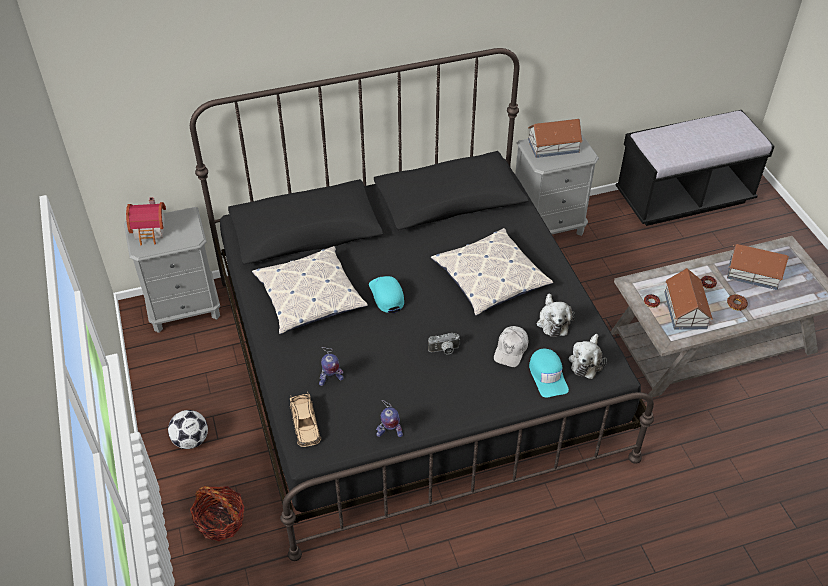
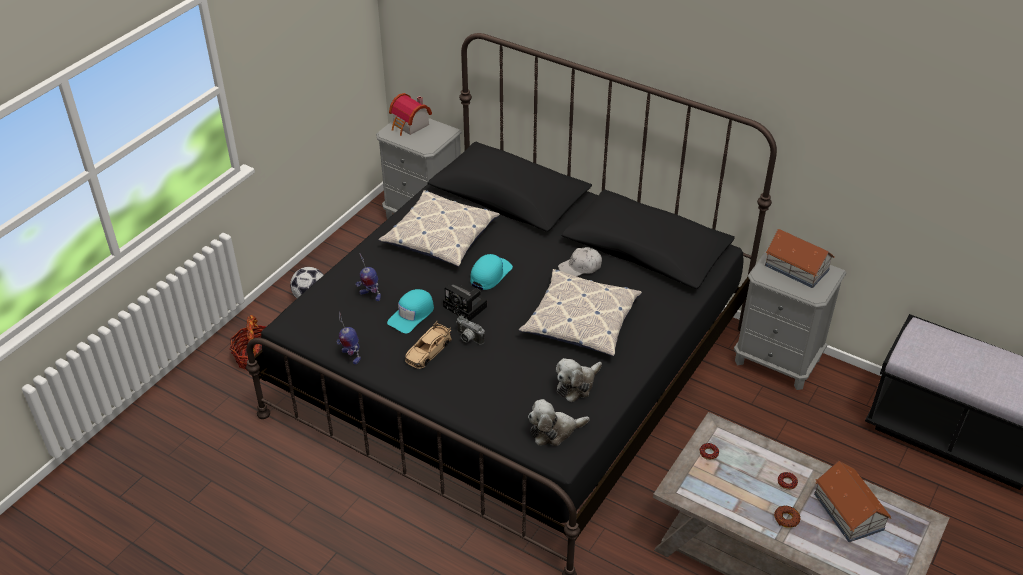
camera: 50 degrees right, 5 degrees down
(305, 424) = (314, 307): beige toy car -> beige toy car (428, 351)
(409, 330) = (467, 307): none -> camera
(511, 350) = (513, 377): white cap -> white cap (580, 268)
(547, 376) = (509, 415): turquoise cap -> turquoise cap (412, 315)
(685, 309) = (730, 483): toy house -> none

